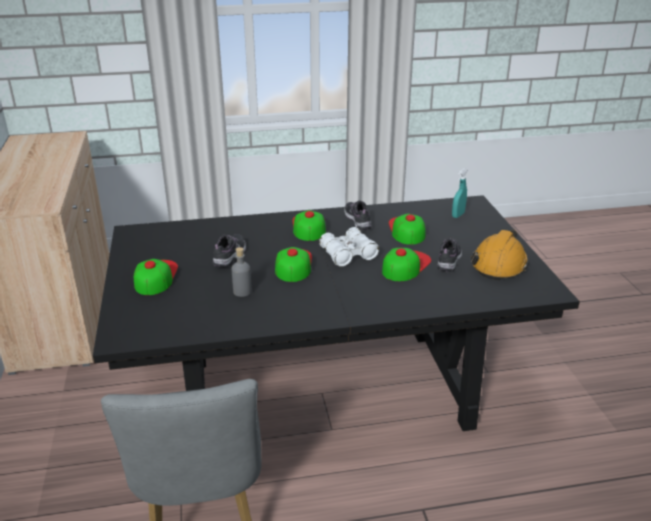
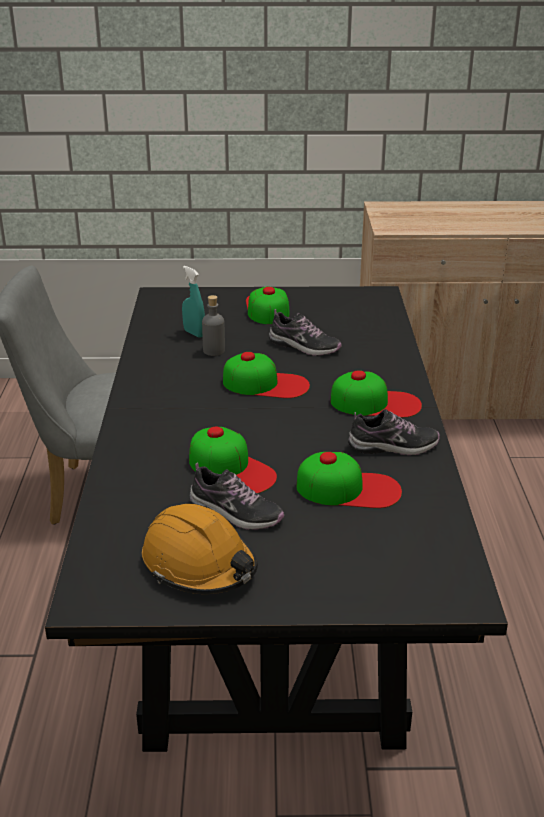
camera: 100 degrees right, 0 degrees up
(155, 276) = (267, 308): cap -> cap turned 105 degrees counterclockwise
(348, 254) = (280, 425): white binoculars -> none
(458, 215) = (402, 560): turquoise spray bottle -> turquoise spray bottle (194, 333)

